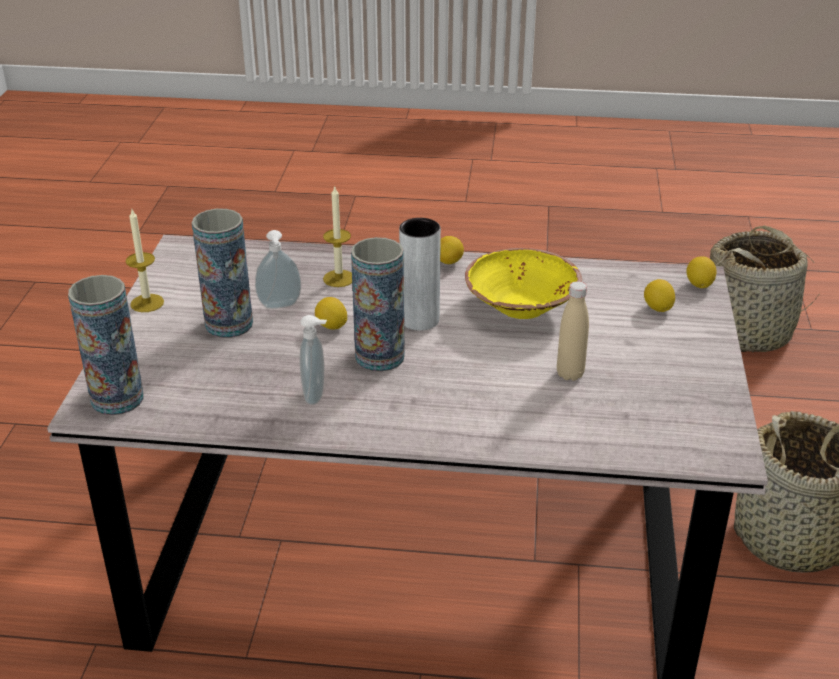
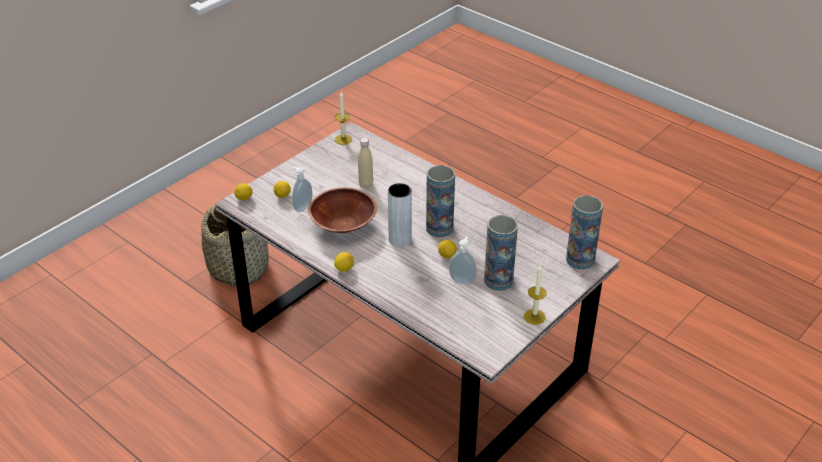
camera: 145 degrees left, 5 degrees up
(316, 395) = (485, 222): soap dispenser -> soap dispenser (302, 207)
(339, 278) = (414, 285): candle -> candle (343, 139)
(521, 307) = (343, 224): yellow bowl -> brown bowl
(748, 331) = (63, 381): basket -> none

